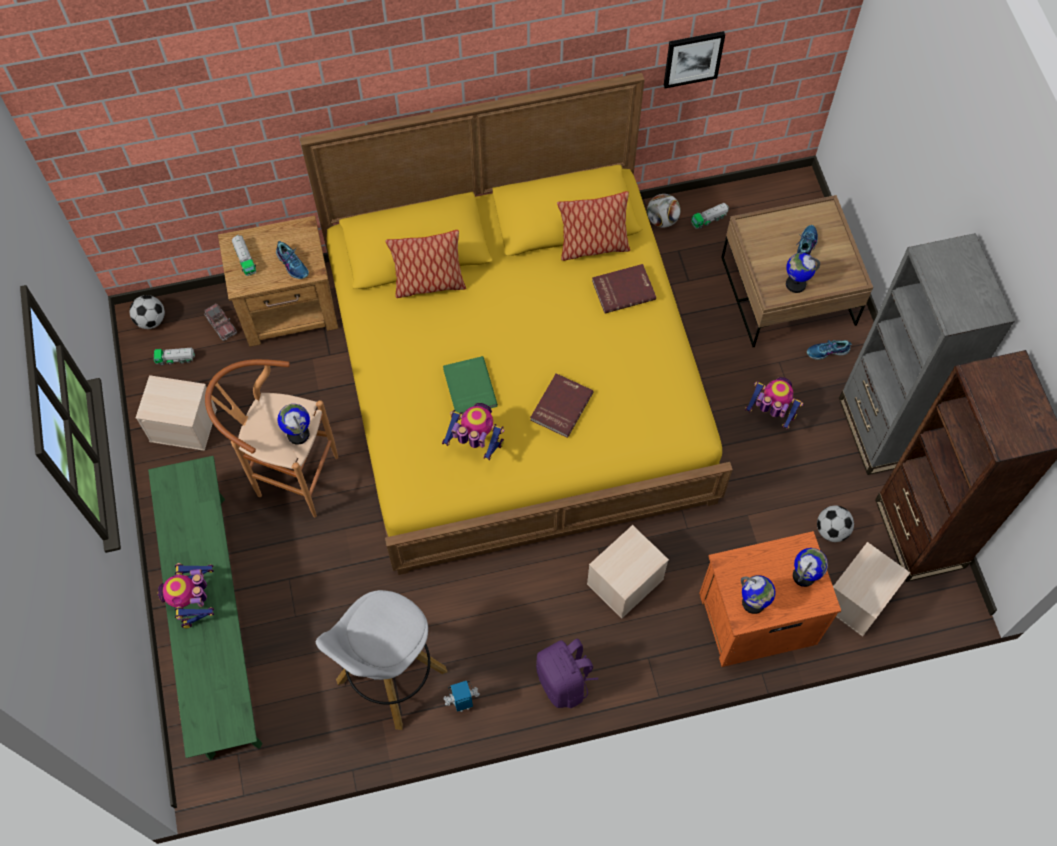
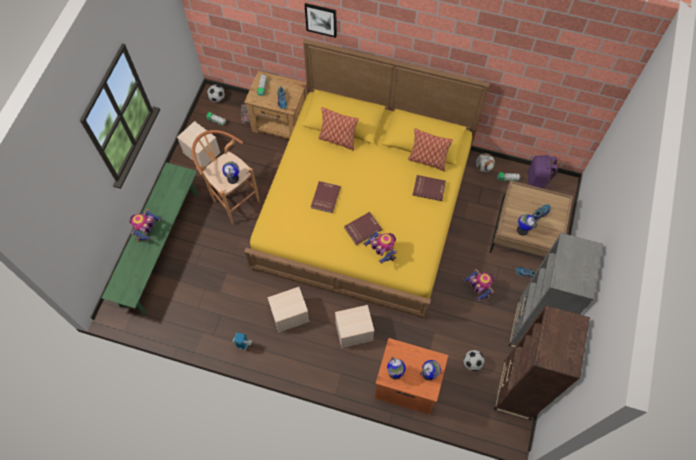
camera: 30 degrees right, 0 degrees up
(390, 677) = (219, 315): white stool -> none
(468, 388) = (325, 197): green book -> red book
(475, 443) = (311, 225): toy robot -> toy robot (381, 252)
(564, 682) = (295, 362): purple backpack -> purple backpack (538, 181)
(693, 58) = (521, 88): picture -> picture (321, 19)
(858, 600) = (463, 404): beige storage box -> beige storage box (289, 315)

